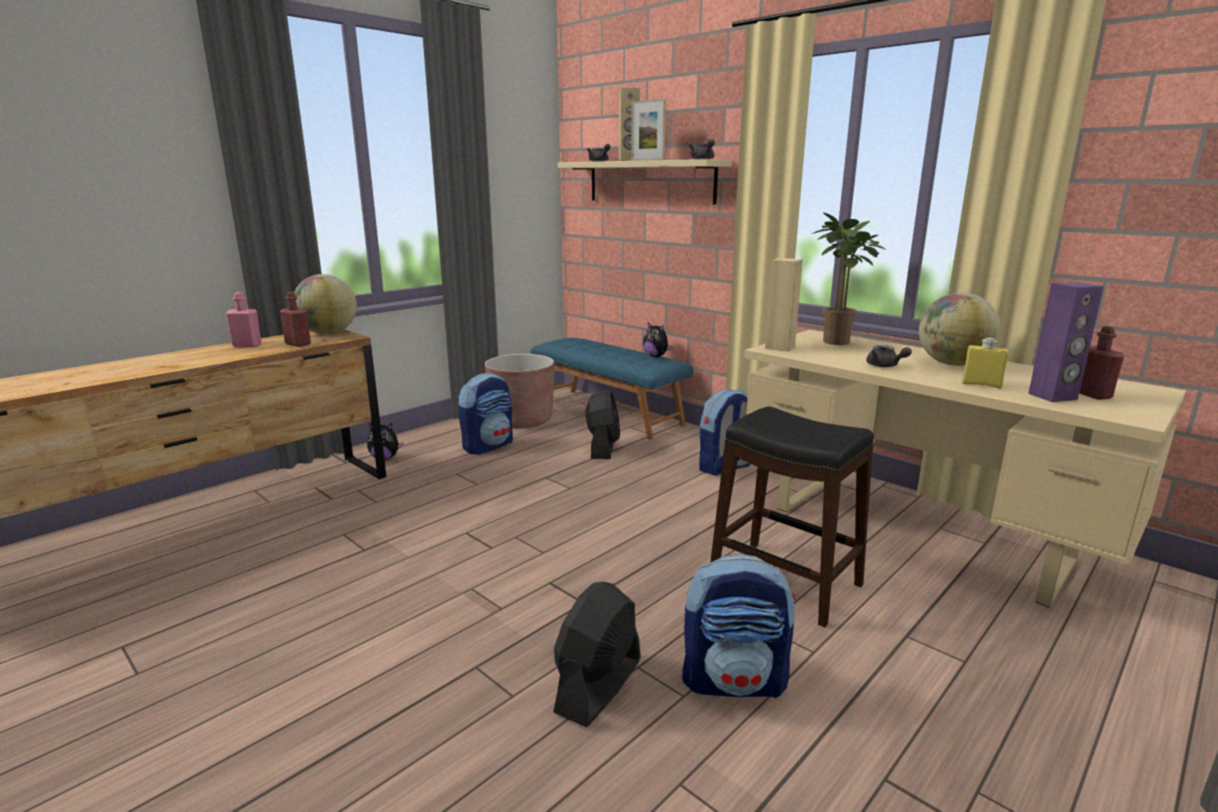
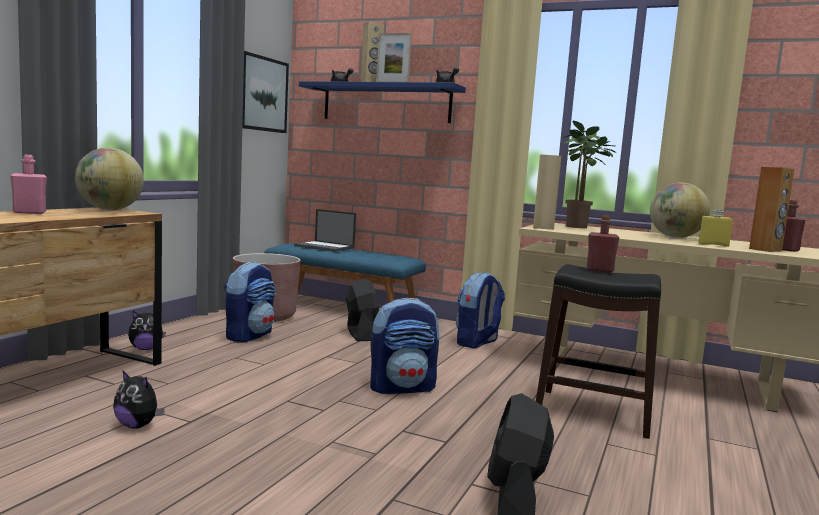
camera: 20 degrees left, 10 degrees down
(298, 344) = (90, 214): red bottle -> red bottle (599, 270)
(521, 180) = (262, 94): none -> picture
(591, 345) = (325, 247): none -> laptop
(650, 182) = (386, 103): beige shelf -> blue shelf
(656, 356) = (392, 254): plush toy -> plush toy (138, 425)
(735, 681) = (618, 480): backpack -> backpack (402, 388)
(885, 366) = (635, 237): grey teapot -> none
(1053, 396) = (765, 250): purple speaker -> brown speaker

